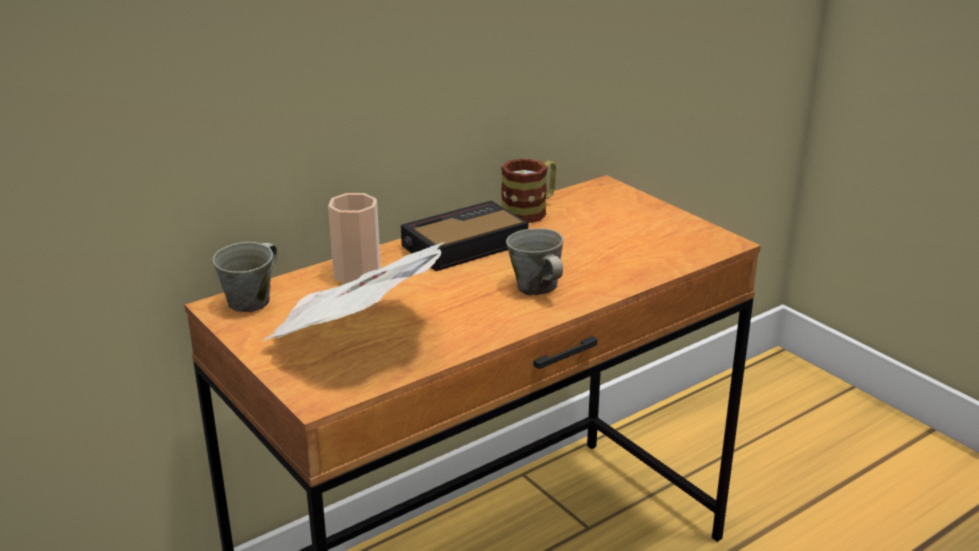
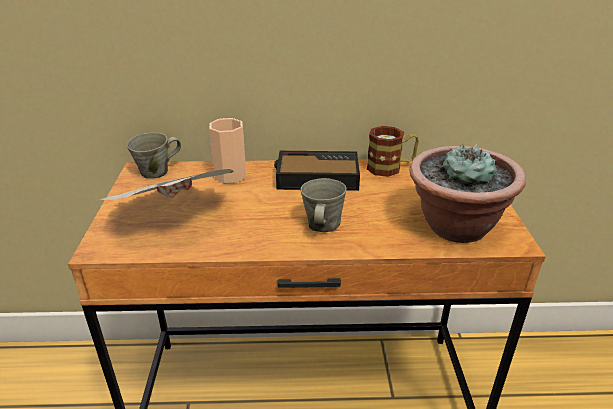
camera: 35 degrees right, 5 degrees up
(661, 246) = (455, 226): none -> potted plant

